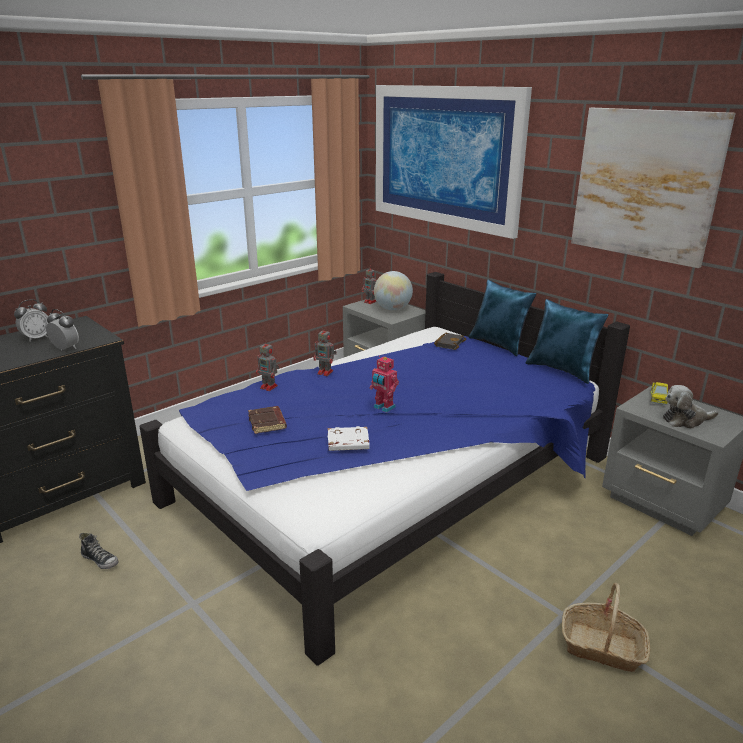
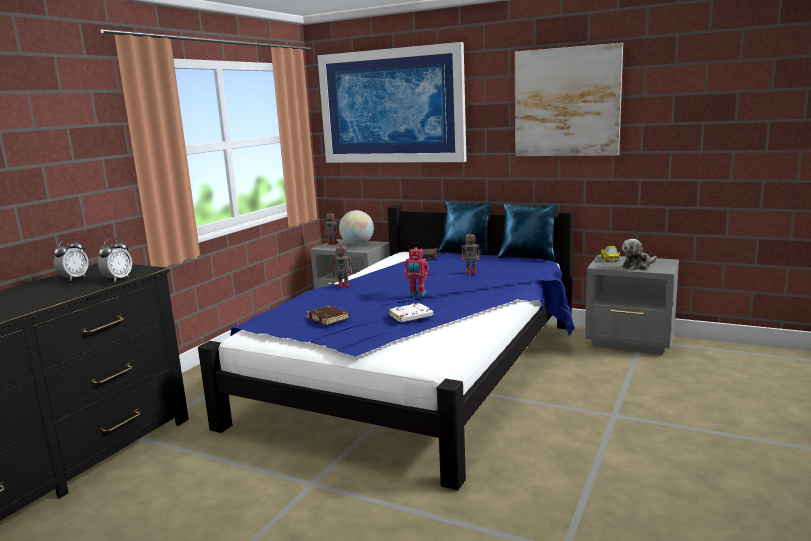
camera: 20 degrees left, 10 degrees down
(65, 349) = (118, 279): alarm clock -> alarm clock turned 105 degrees clockwise
(100, 560) = (192, 479): shoe -> none
(269, 387) = (302, 301): toy robot -> toy robot (471, 272)
(602, 646) = (653, 424): basket -> none

